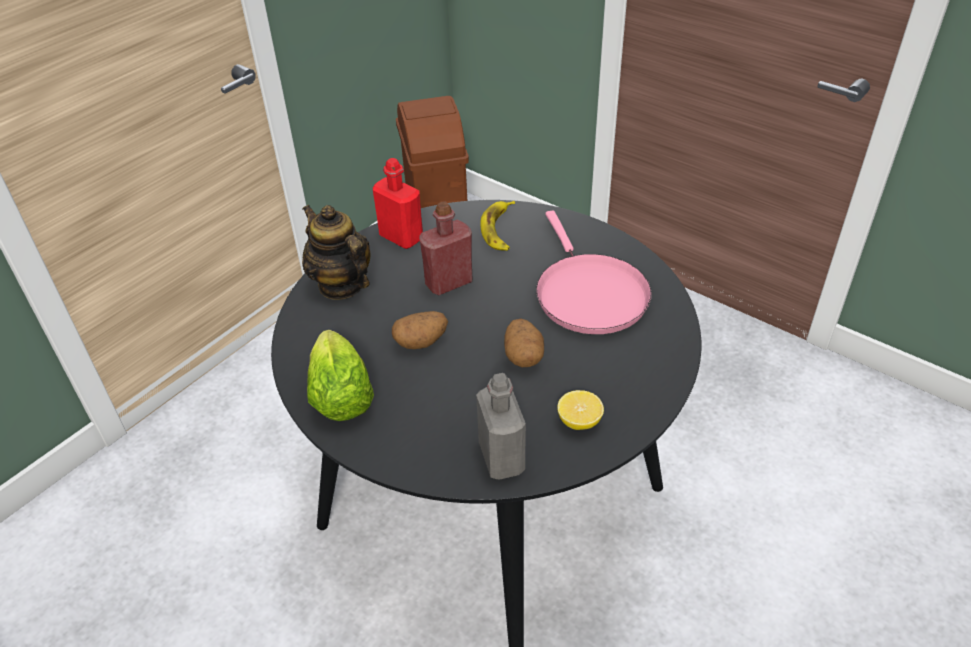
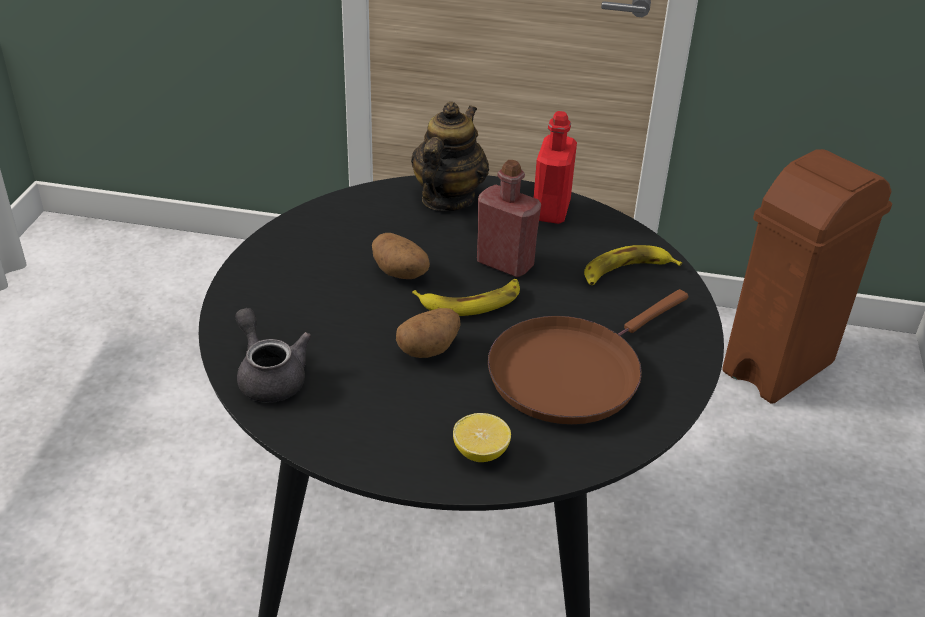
camera: 60 degrees right, 5 degrees down
(340, 397) = (294, 250): lettuce -> none
(482, 315) = (471, 302): none -> banana
(501, 458) = (269, 376): grey bottle -> grey teapot
(579, 421) = (353, 419): lemon -> lemon (480, 453)
(588, 294) = (570, 371): pink frying pan -> brown frying pan

